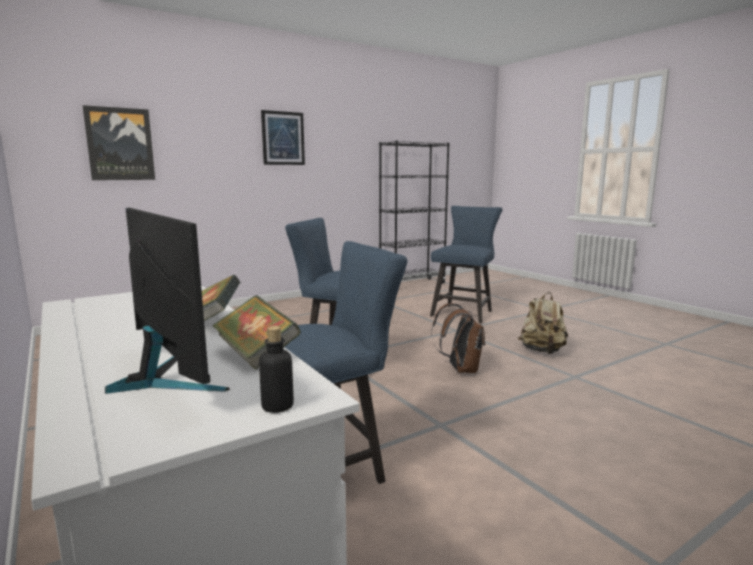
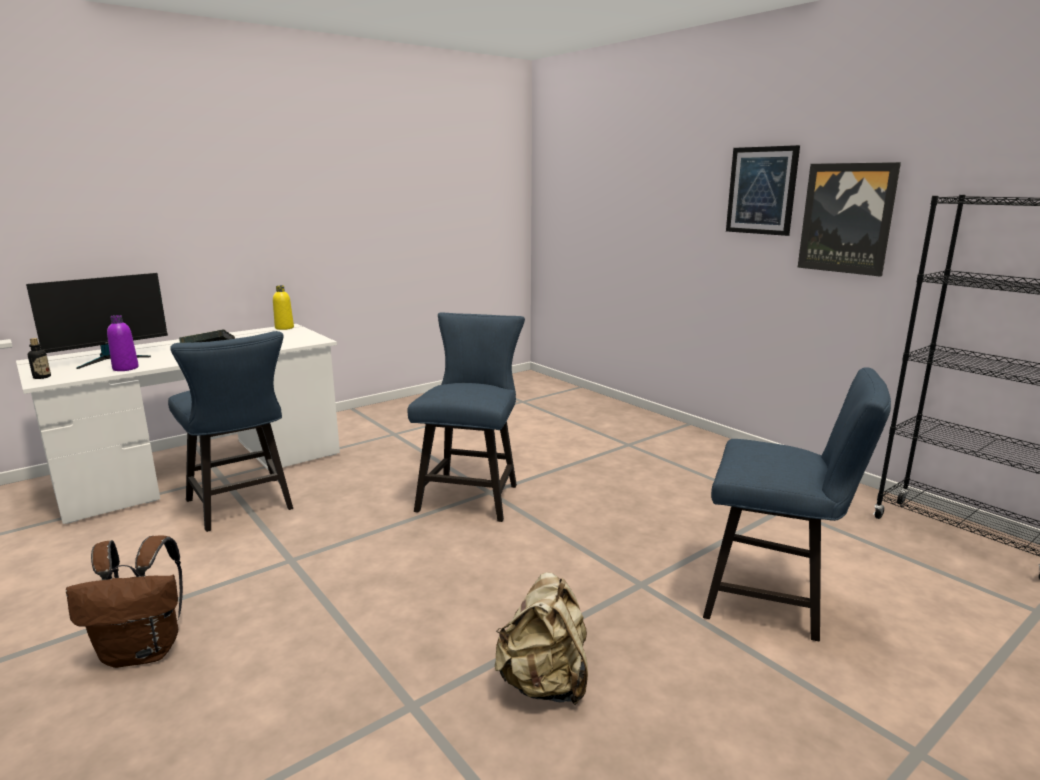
camera: 85 degrees right, 5 degrees up
(70, 304) = (284, 328): none -> yellow bottle
(120, 144) = (594, 201): picture -> picture (847, 218)
(256, 354) = (125, 368): book -> purple bottle
(460, 369) = (450, 580): brown backpack -> brown backpack (144, 651)

